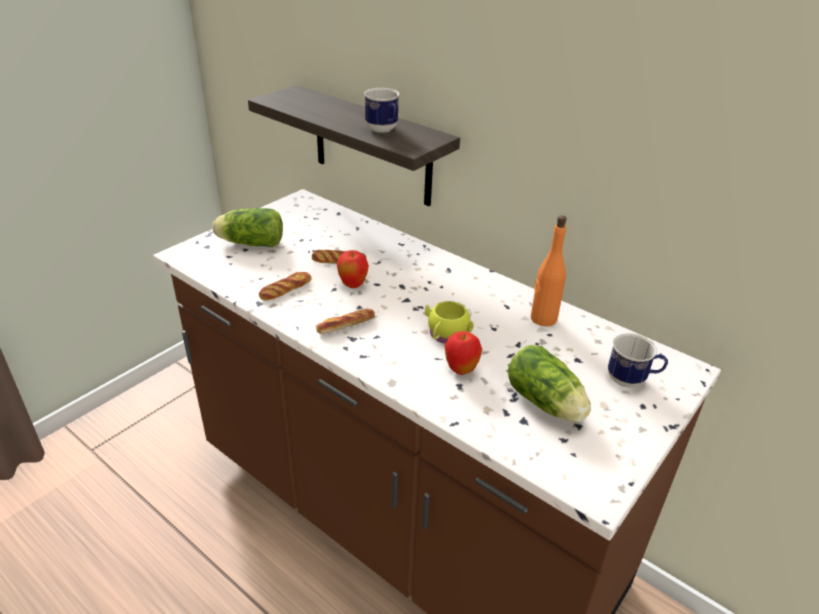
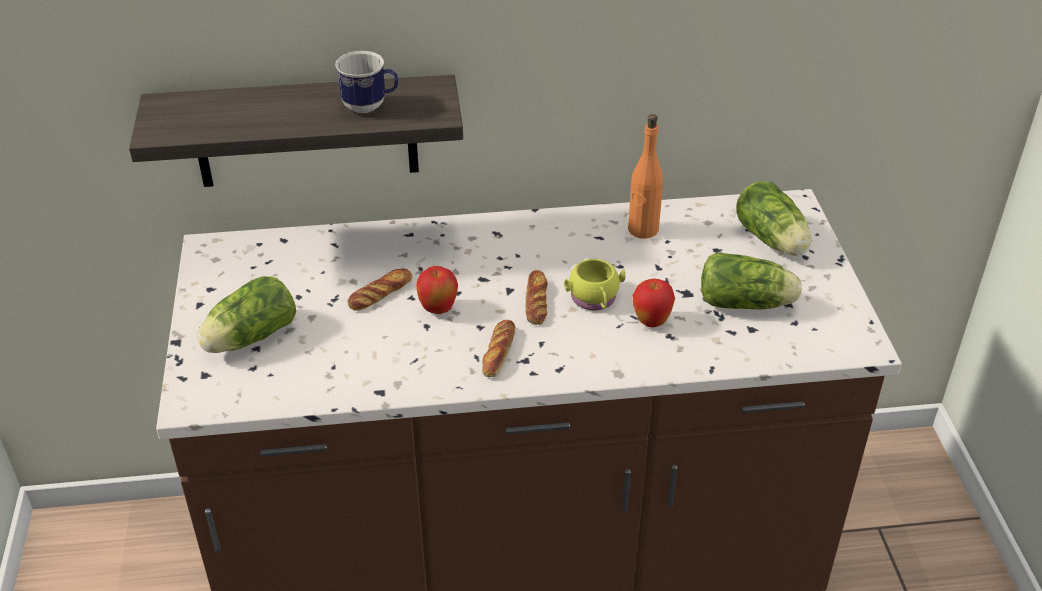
camera: 45 degrees left, 5 degrees up
(285, 290) = (381, 360): bread -> bread (536, 301)
(631, 381) = (773, 241): mug -> lettuce

